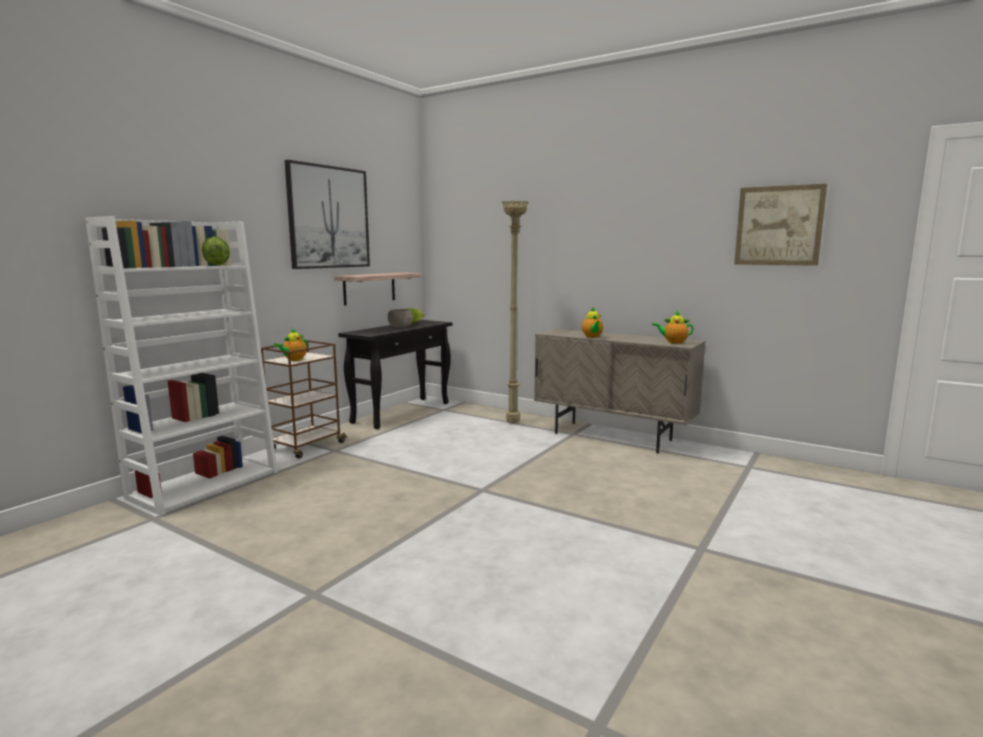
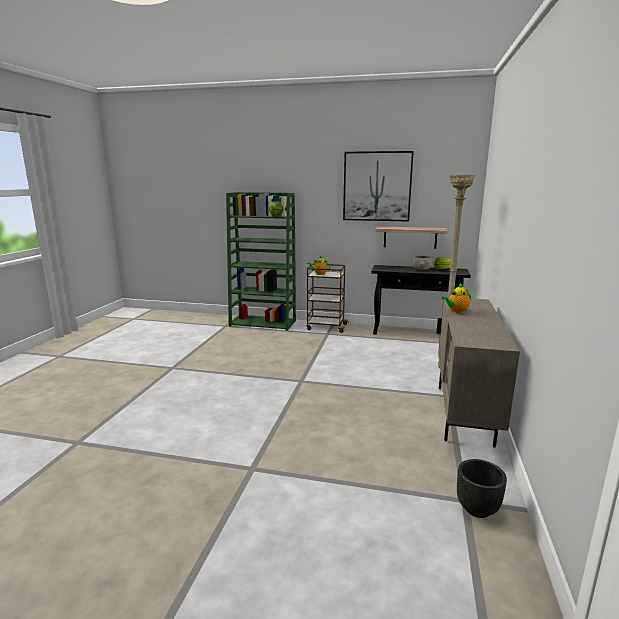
camera: 70 degrees right, 5 degrees up
(205, 484) = (263, 323): white bookcase -> green bookcase
(673, 342) = (476, 338): teapot -> none
(760, 465) = (478, 509): none -> black planter
(778, 226) = (575, 222): picture -> none

